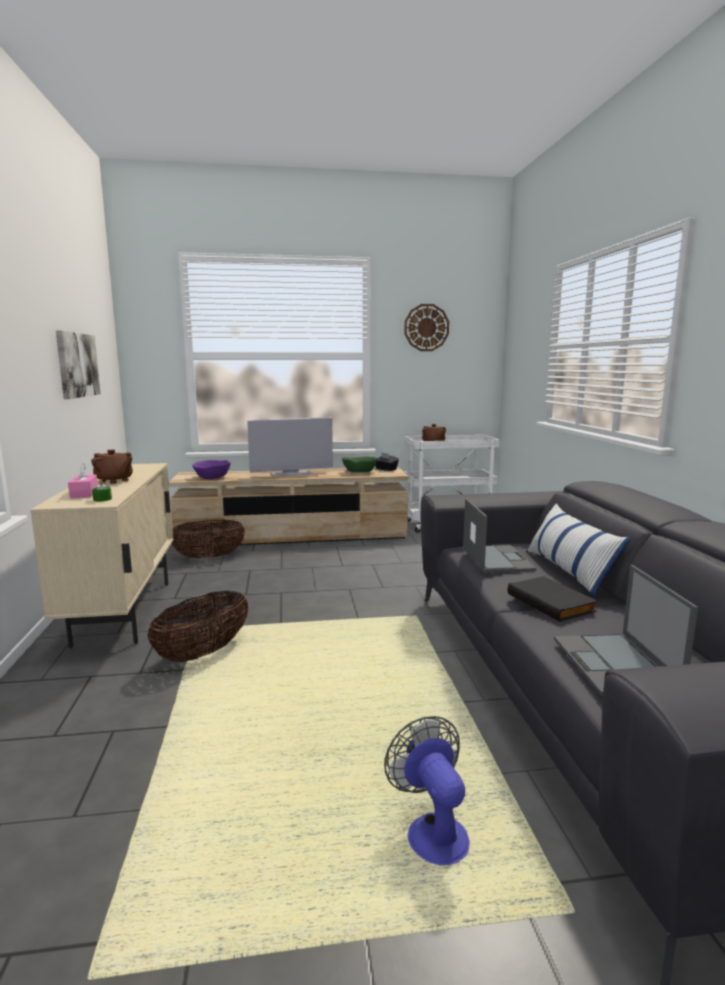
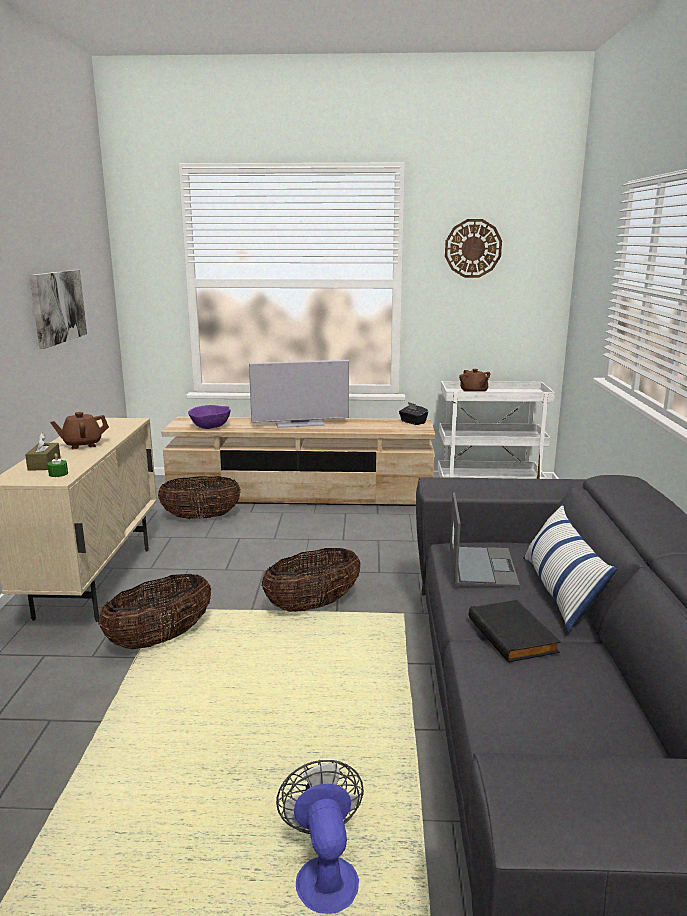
camera: 10 degrees right, 5 degrees up
(84, 493) = (44, 464): pink tissue box -> brown tissue box
(114, 480) = (82, 445): brown teapot -> brown teapot turned 120 degrees clockwise
(335, 615) = (313, 605): none -> basket
(359, 472) = (379, 425): green bowl -> none
(616, 664) = (539, 728): laptop -> none

